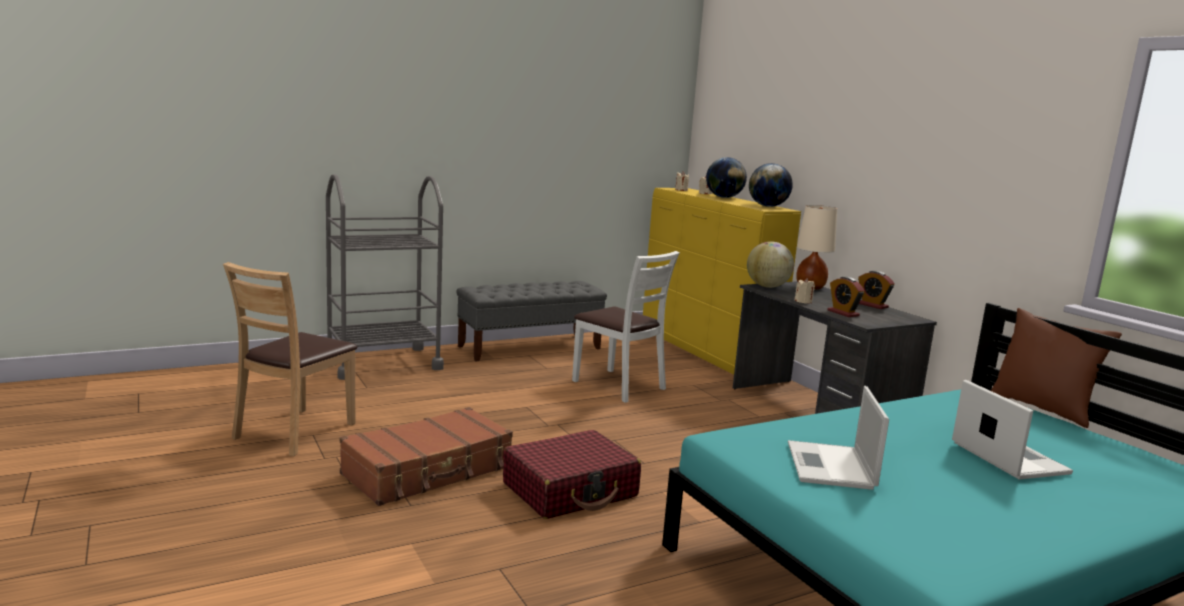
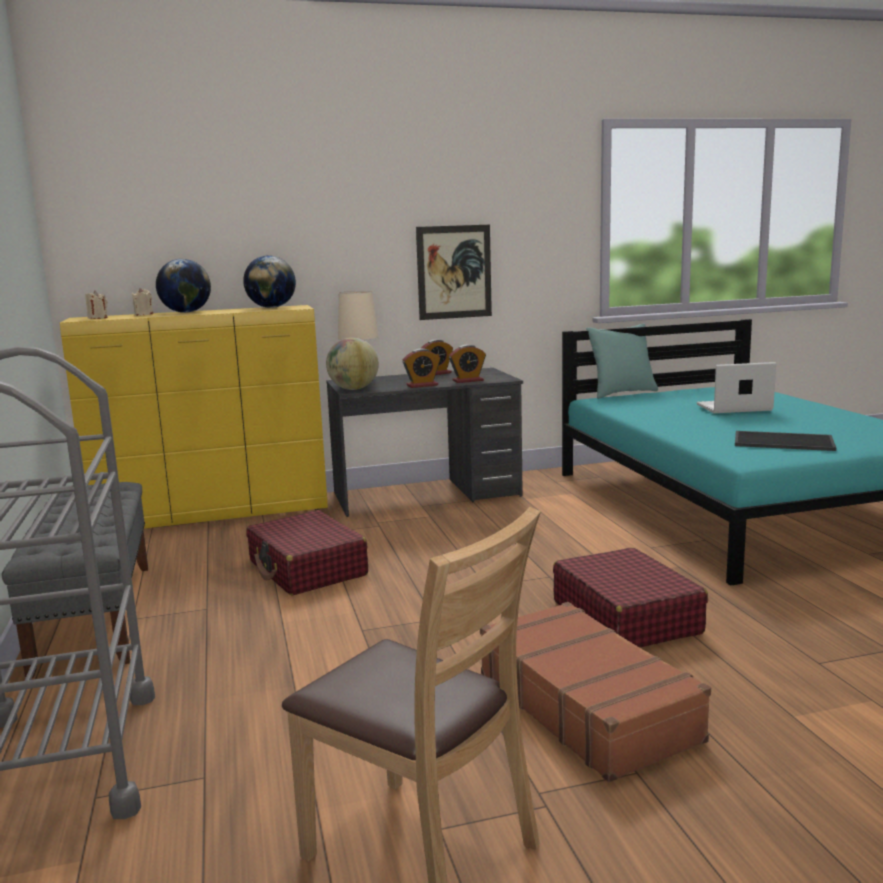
camera: 75 degrees left, 0 degrees up
(619, 385) = (307, 569): white chair -> red suitcase
(803, 301) = (422, 385): beige candle -> alarm clock
(831, 467) = (784, 441): laptop -> tray
(922, 208) = (454, 272): none -> picture
(1041, 409) = (622, 393): brown pillow -> turquoise pillow

